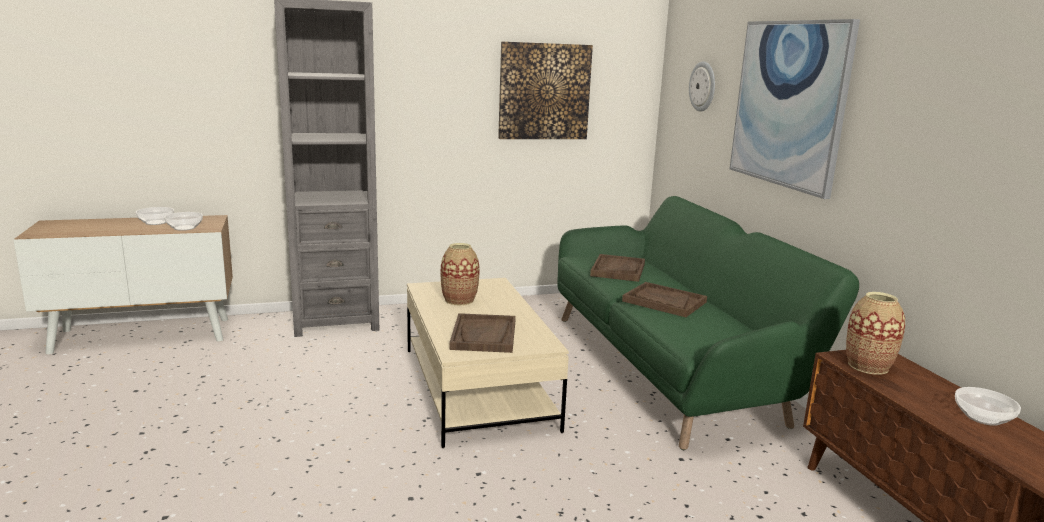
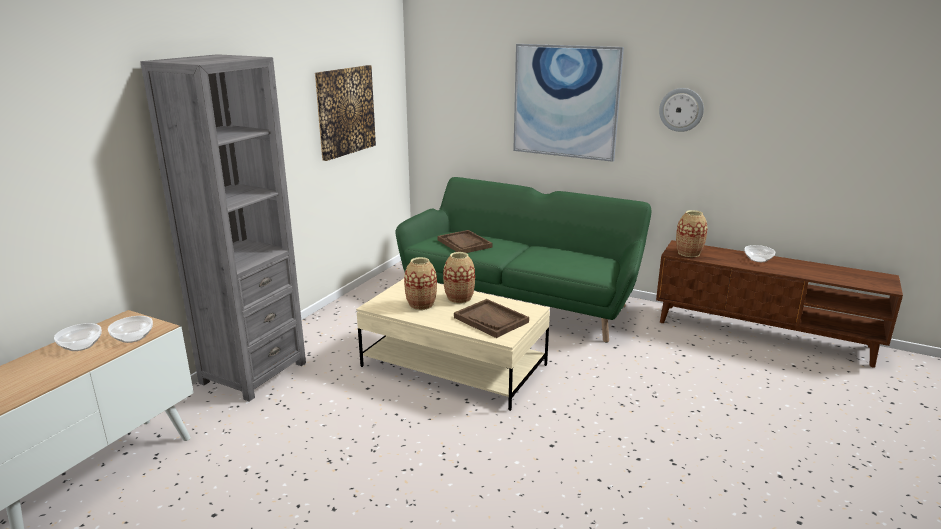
camera: 45 degrees left, 5 degrees up
(503, 309) = (459, 298): none -> vase
(664, 301) = (532, 255): brown tray -> none
(703, 86) = (466, 91): wall clock -> wall clock (681, 109)

